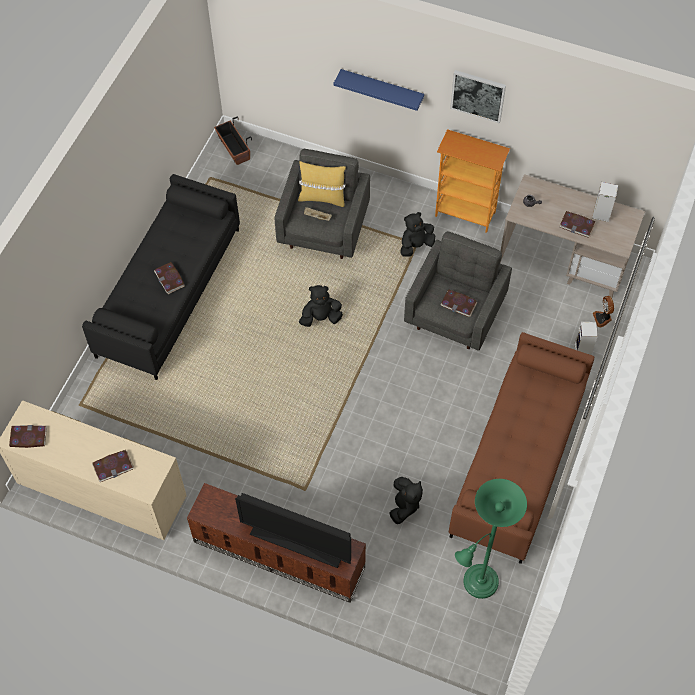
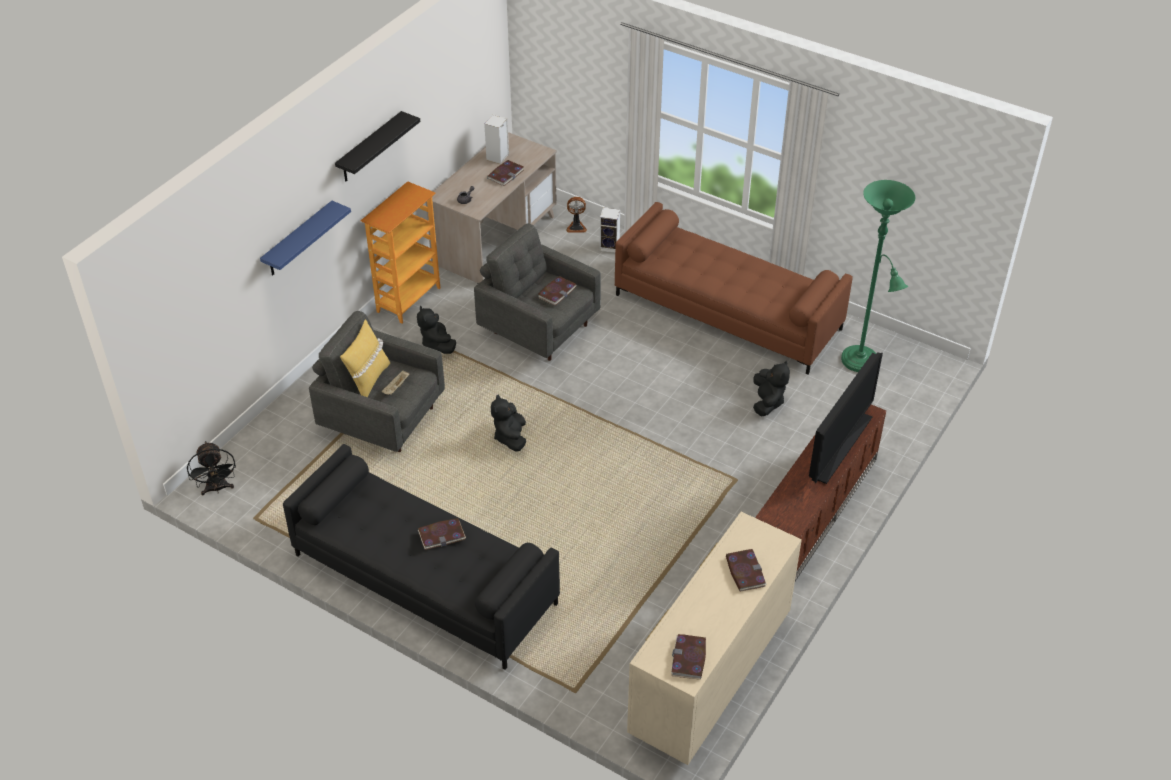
camera: 80 degrees left, 15 degrees down
(234, 149) = (217, 489): planter -> black fan
(404, 505) = (767, 402): black plush toy -> black plush toy turned 75 degrees clockwise
(478, 95) = (370, 148): picture -> black shelf

